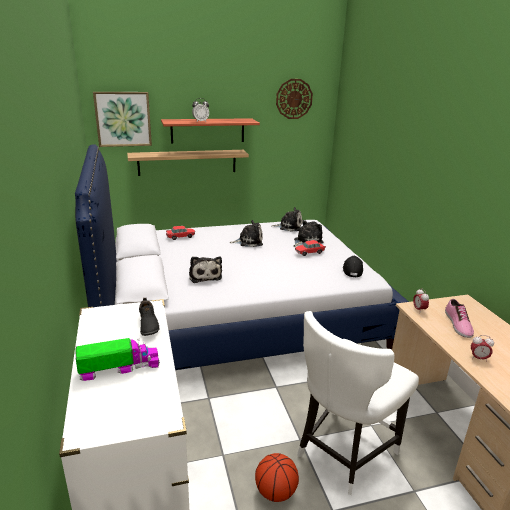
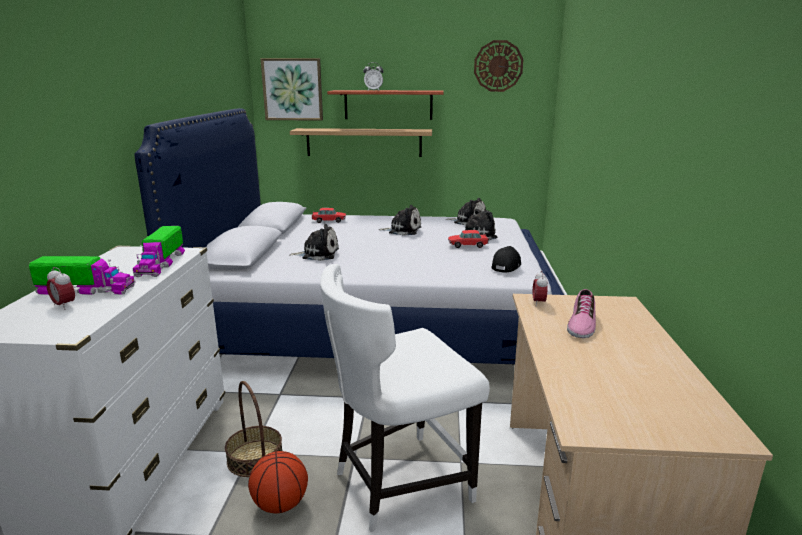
camera: 20 degrees right, 5 degrees down
(148, 325) = (161, 264): black shoe -> toy truck
(205, 275) = (318, 254): plush toy -> plush toy turned 90 degrees counterclockwise
(229, 459) = (255, 458): none -> basket
(478, 358) = (571, 361): alarm clock -> alarm clock (64, 306)

